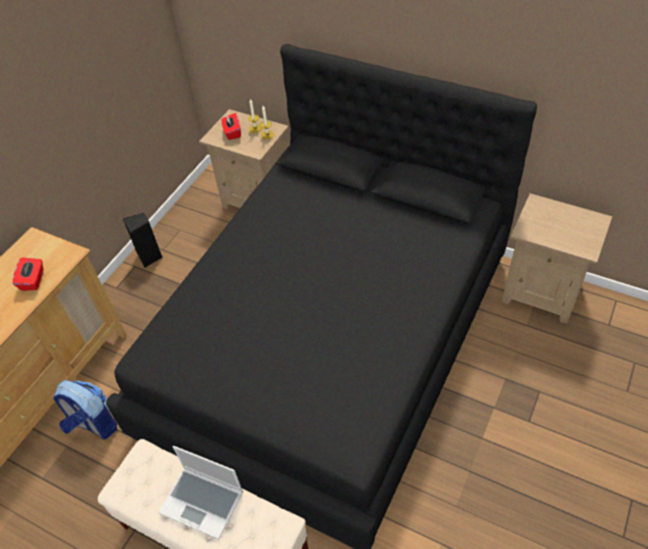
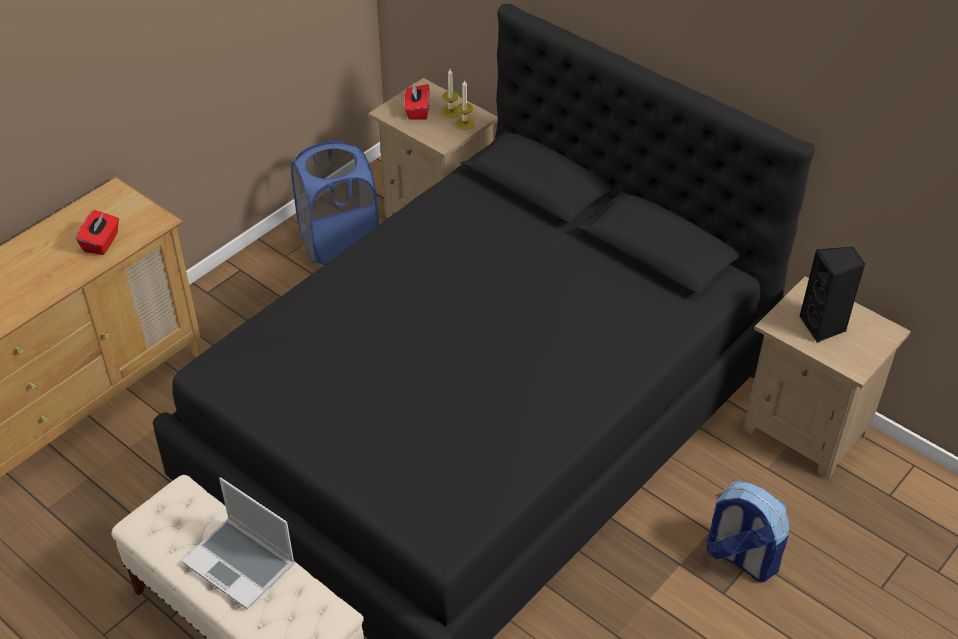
camera: 10 degrees right, 5 degrees down
(93, 424) = (130, 459): backpack -> backpack (740, 557)
(150, 257) = (265, 262): black speaker -> black speaker (823, 326)
(197, 234) = (339, 245): none -> blue laundry basket

